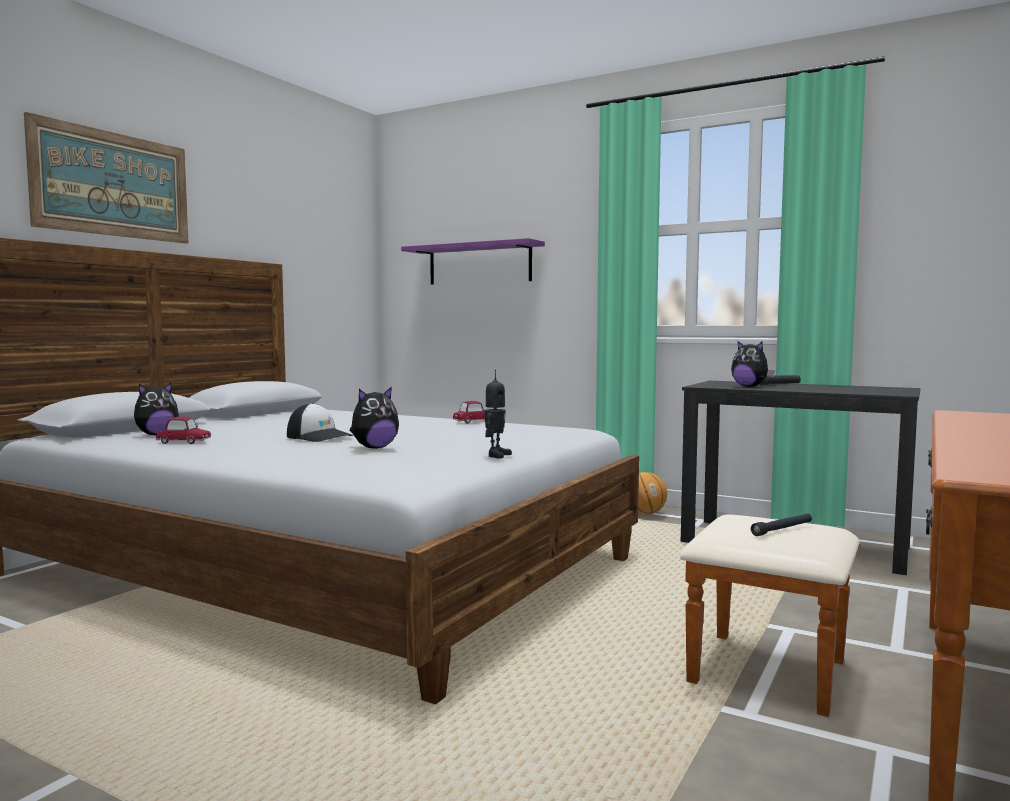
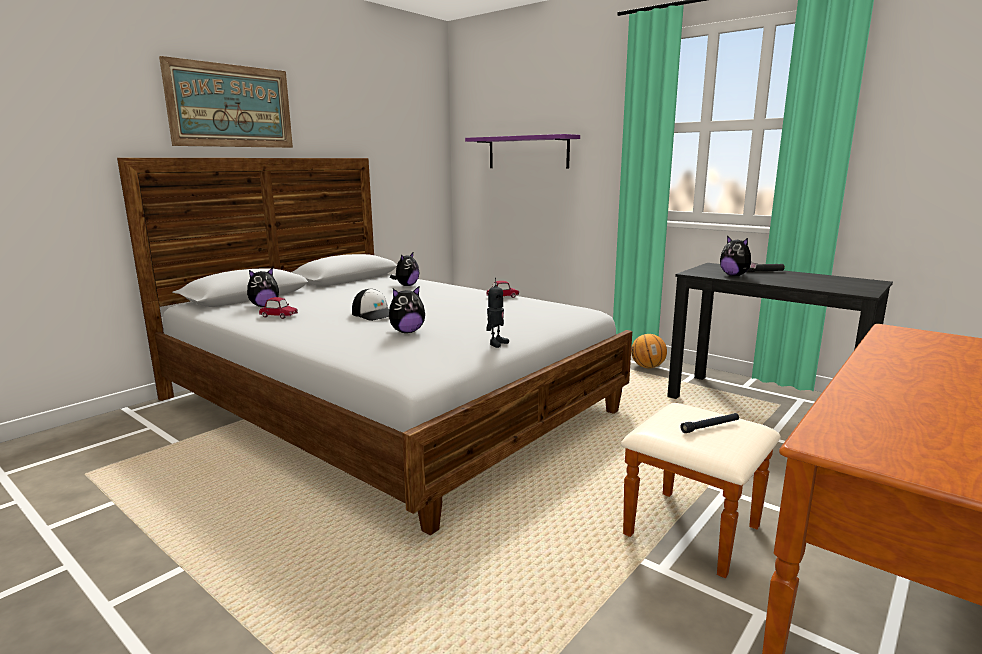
camera: 10 degrees right, 10 degrees up
(342, 415) = (406, 285): none -> plush toy

